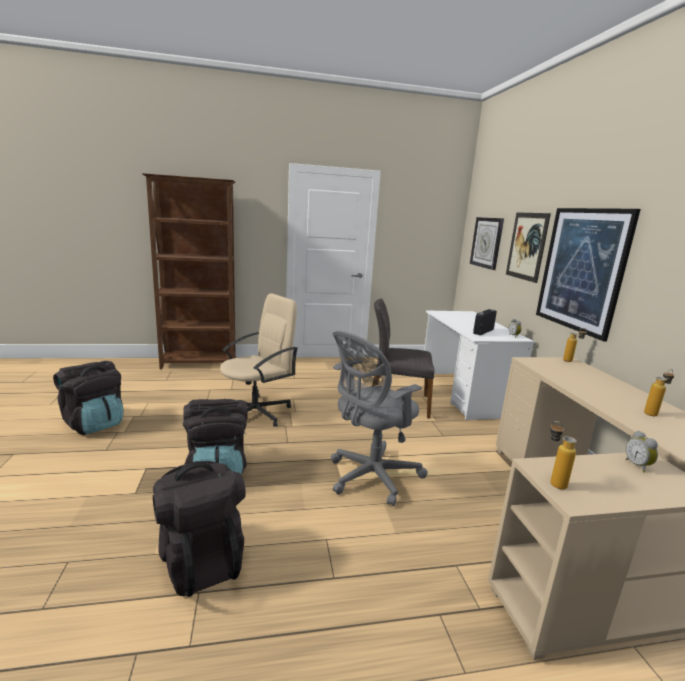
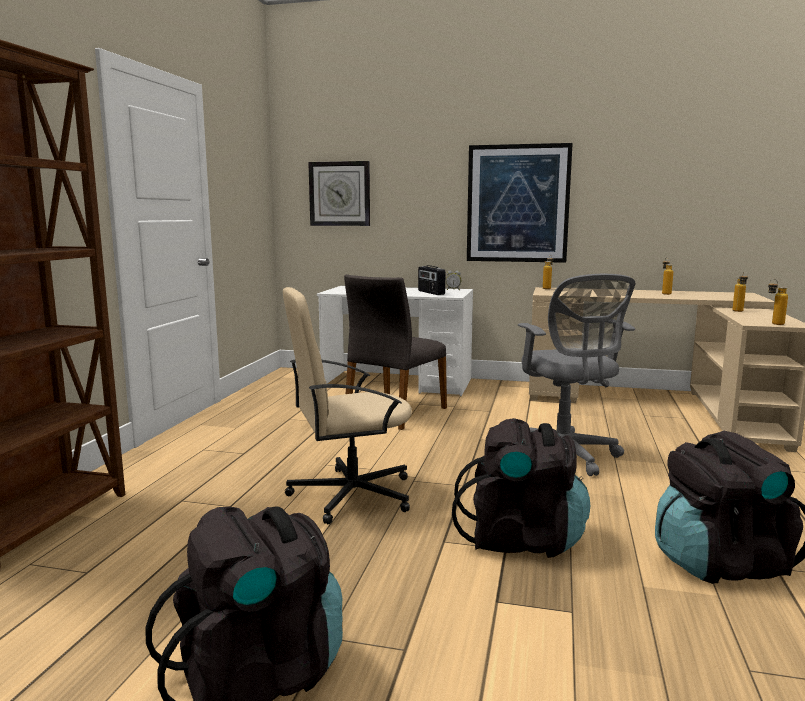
camera: 65 degrees left, 5 degrees down
(256, 412) = (350, 495): beige office chair -> beige office chair turned 90 degrees counterclockwise
(527, 246) = (425, 190): picture -> none
(638, 466) = (738, 311): alarm clock -> bottle

